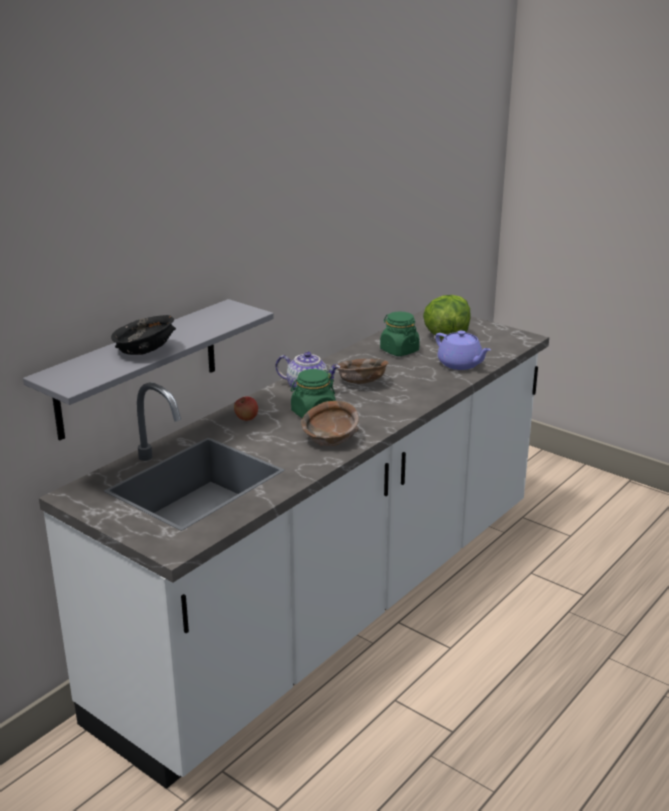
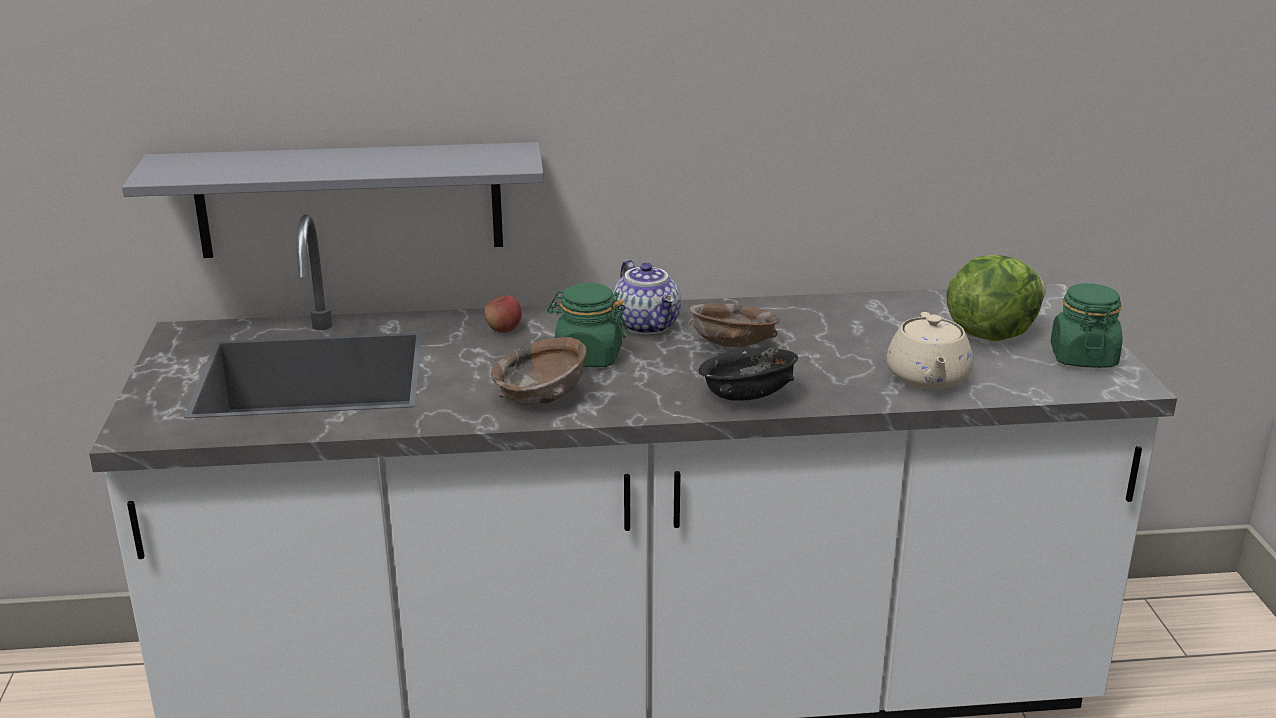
camera: 45 degrees right, 0 degrees up
(145, 351) = (304, 166): black bowl -> black bowl (748, 396)
(399, 350) = (874, 325): green jar -> green jar (1082, 357)
(460, 364) = (927, 378): purple teapot -> beige teapot

